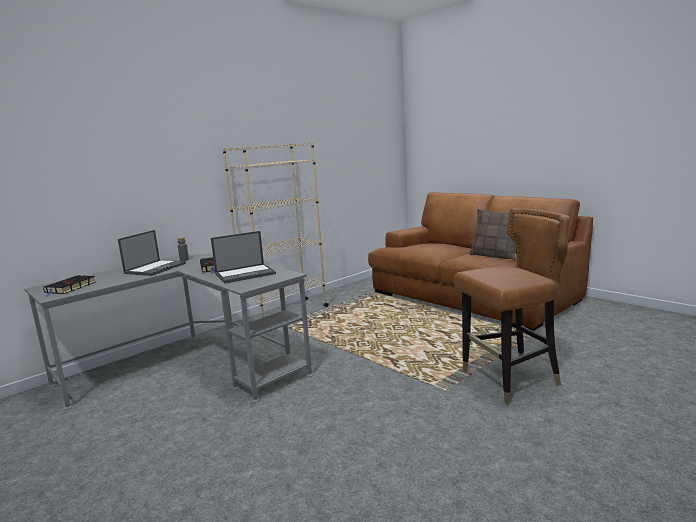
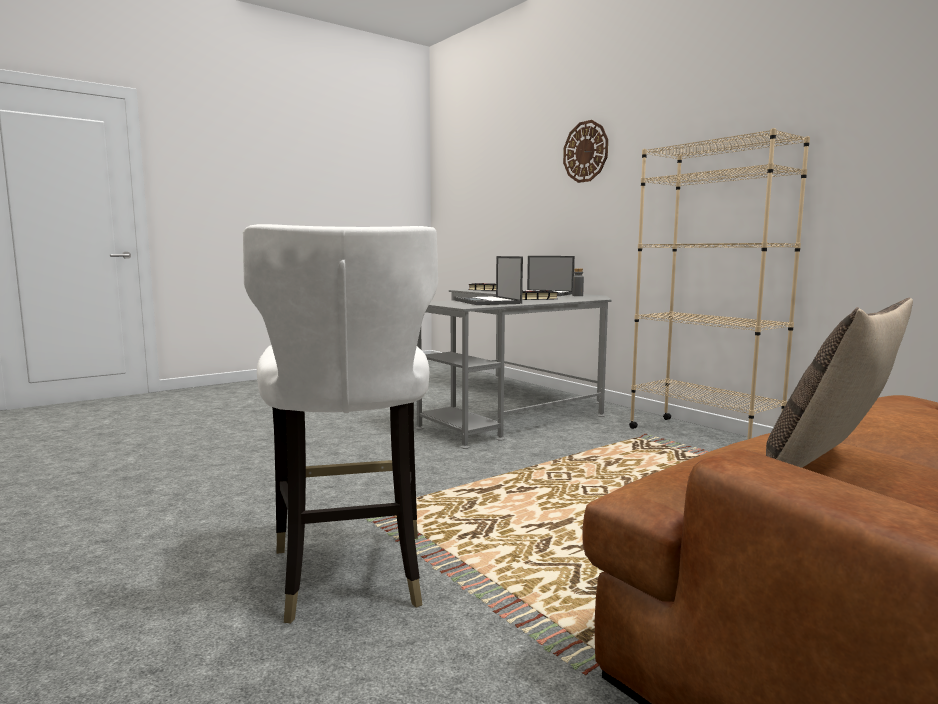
camera: 95 degrees right, 5 degrees down
(126, 138) = (585, 151): none -> wall clock
(510, 380) = (350, 573): brown chair -> white chair

